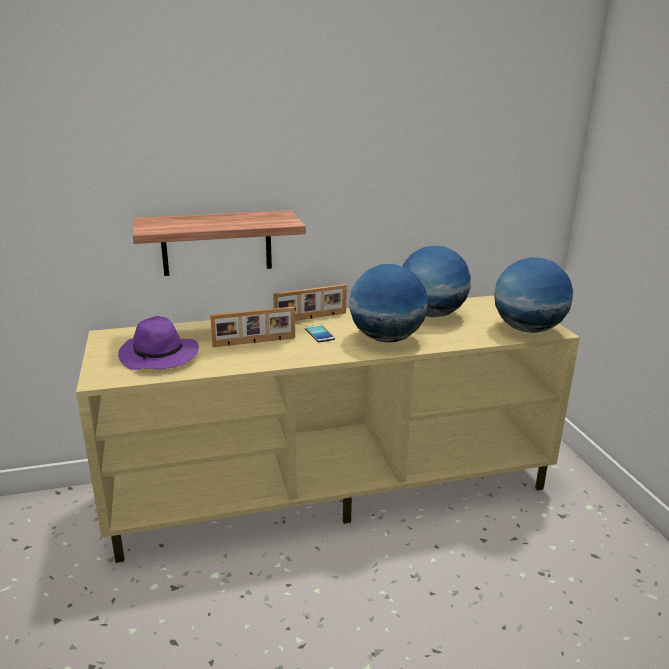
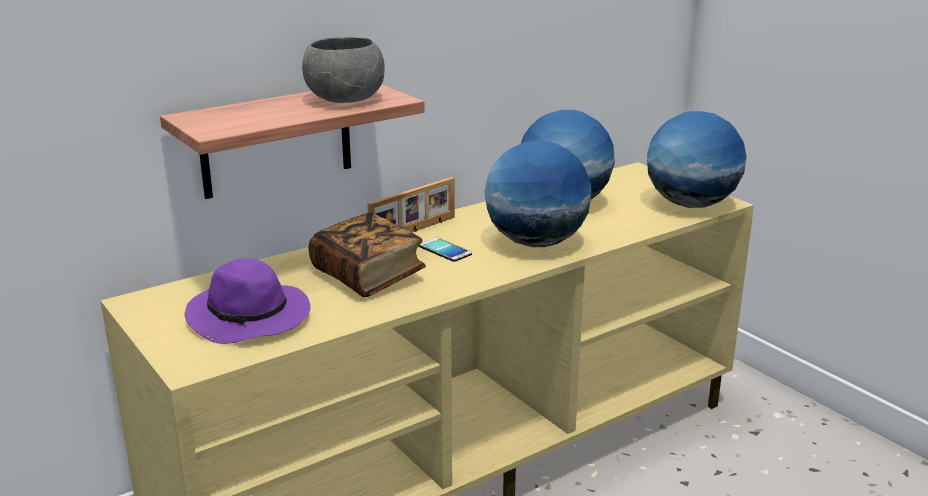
camera: 20 degrees left, 0 degrees up
(254, 342) = (368, 276): picture frame -> book
(256, 219) = (346, 99): none -> grey bowl

